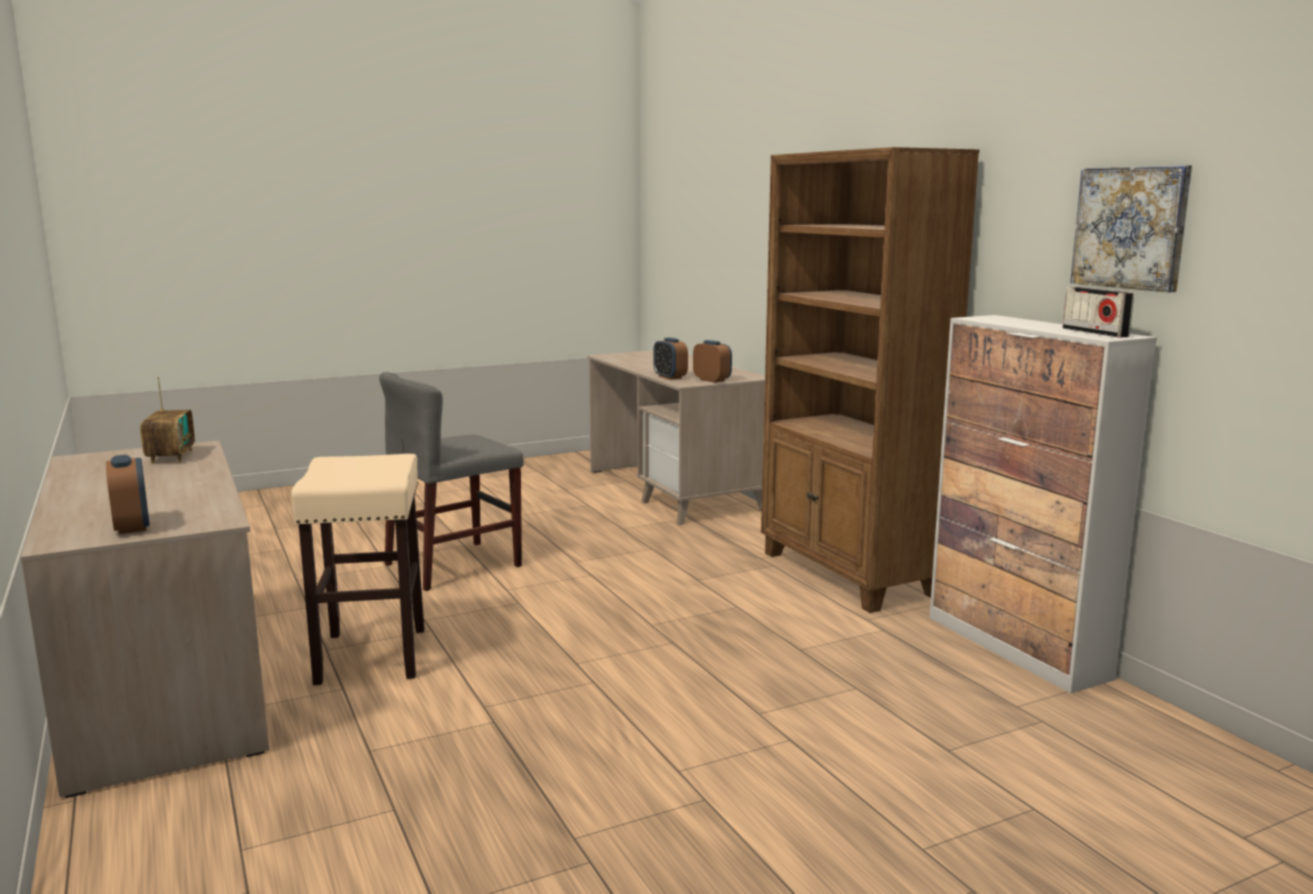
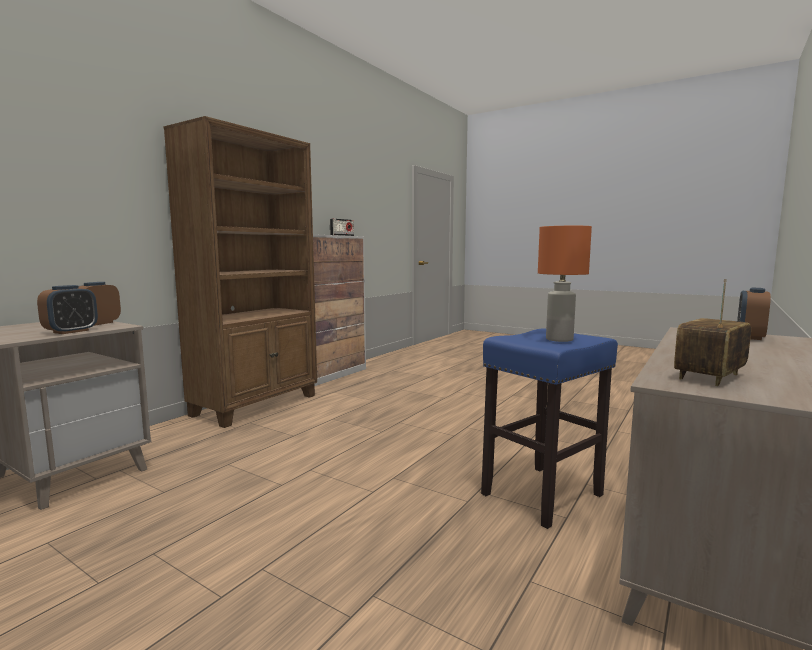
camera: 120 degrees left, 5 degrees down
(345, 469) = (558, 339): none -> orange table lamp
(372, 656) = (542, 494): beige stool -> blue stool
(453, 565) = (335, 545): grey chair -> none
(1131, 227) = (331, 196): picture -> none

